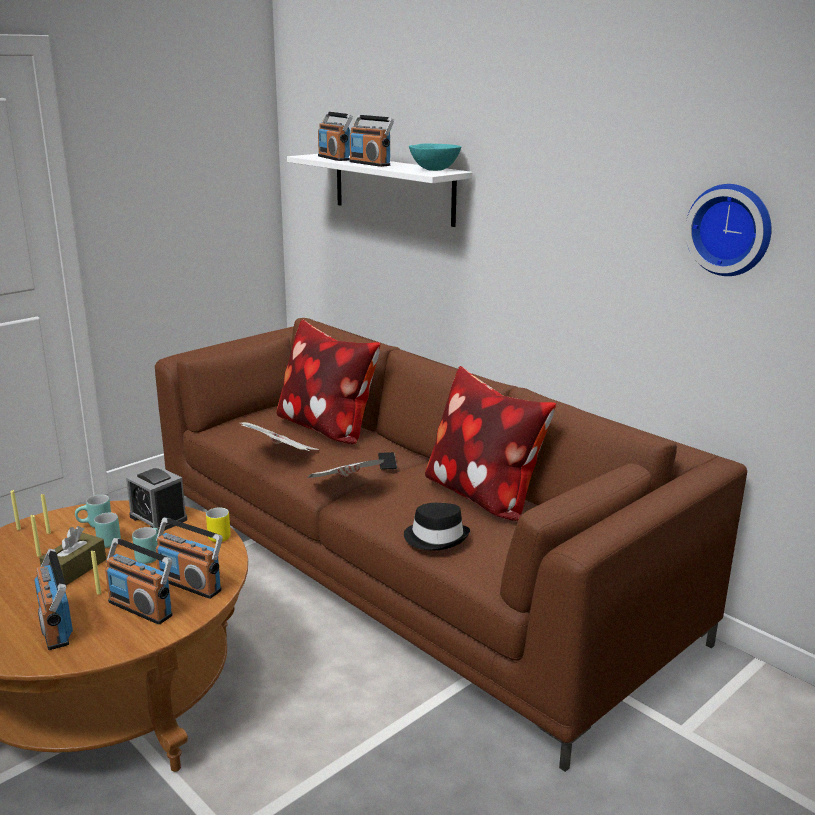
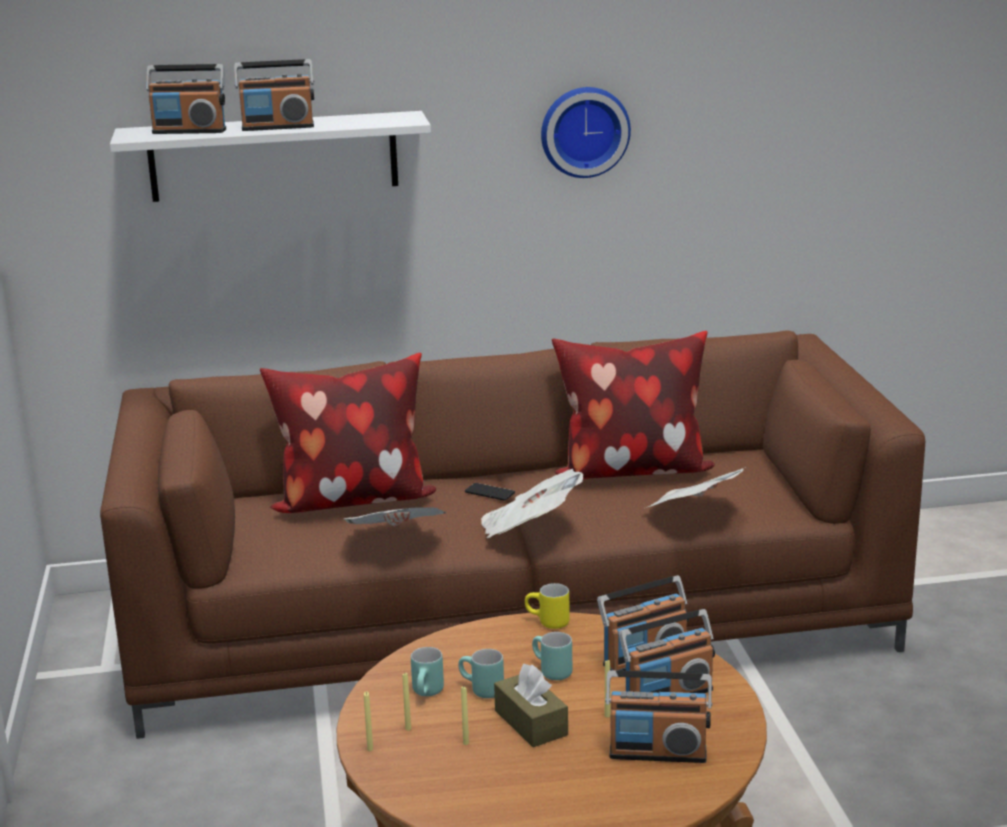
camera: 55 degrees left, 0 degrees up
(158, 518) = (458, 650): alarm clock -> none
(435, 170) = (386, 117): turquoise bowl -> none
(436, 537) = (694, 513): black hat -> newspaper
(731, 229) = (766, 114): wall clock -> wall clock (584, 131)

